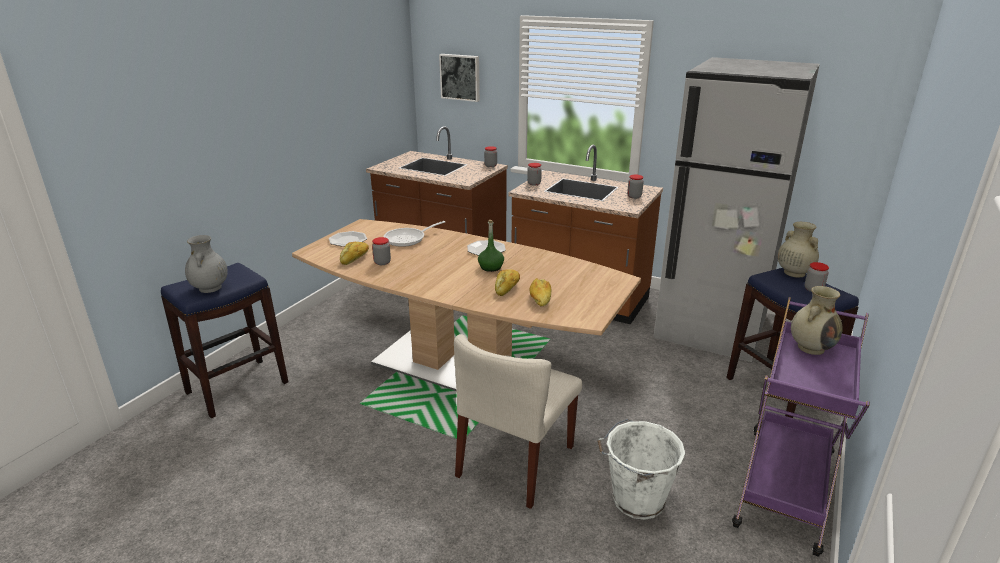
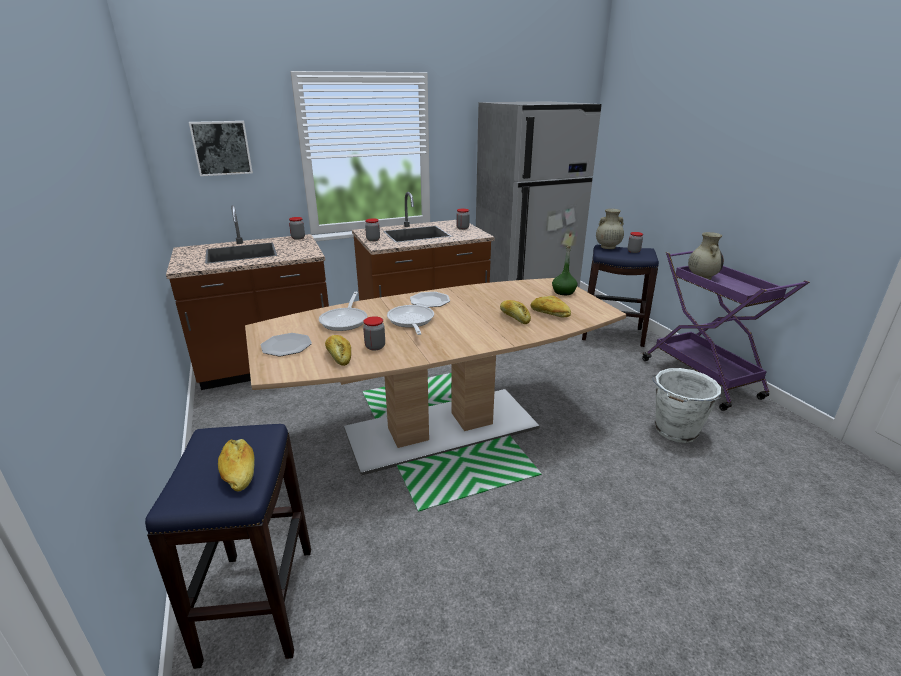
camera: 50 degrees left, 0 degrees up
(210, 288) = (239, 472): grey vase -> bread
(438, 257) = (411, 321): none -> frying pan
(491, 267) = (467, 310): green bottle -> green bottle (563, 292)
(516, 462) = (593, 460): beige chair -> none

